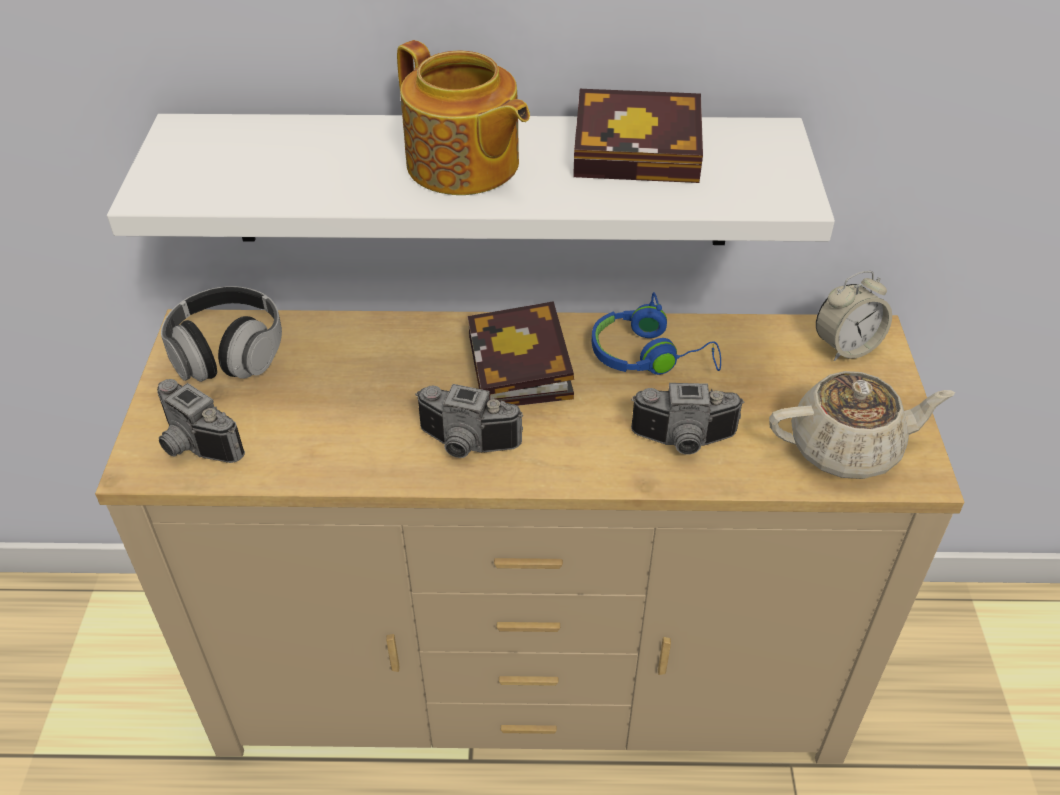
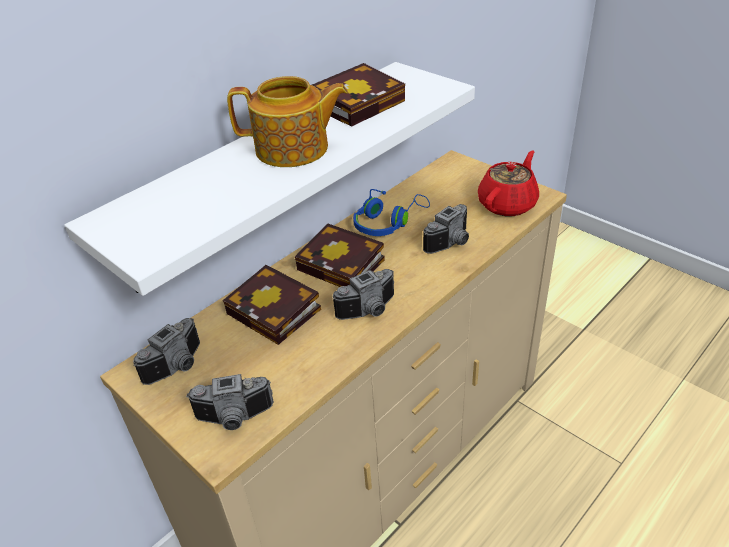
camera: 45 degrees left, 5 degrees down
(228, 353) = (179, 366): headphones -> camera
(382, 369) = (277, 312): none -> book
(846, 347) = (452, 171): alarm clock -> none
(847, 449) = (508, 204): beige teapot -> red teapot

